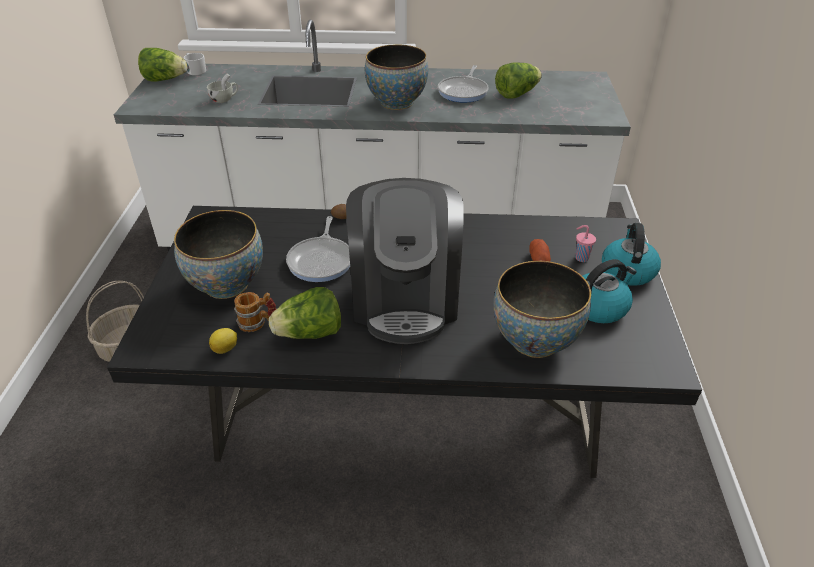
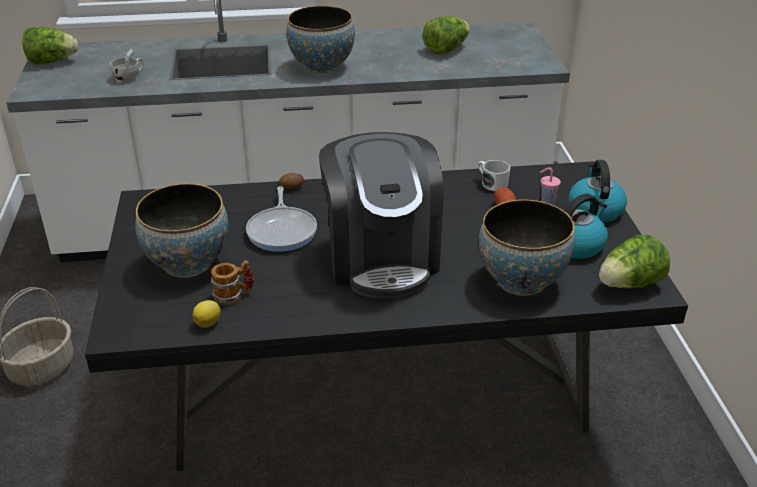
camera: 10 degrees left, 5 degrees down
(195, 70) = (83, 50): white mug -> white mug (491, 183)
(310, 333) = (293, 299): lettuce -> lettuce (629, 284)
(464, 91) = (390, 51): frying pan -> none

